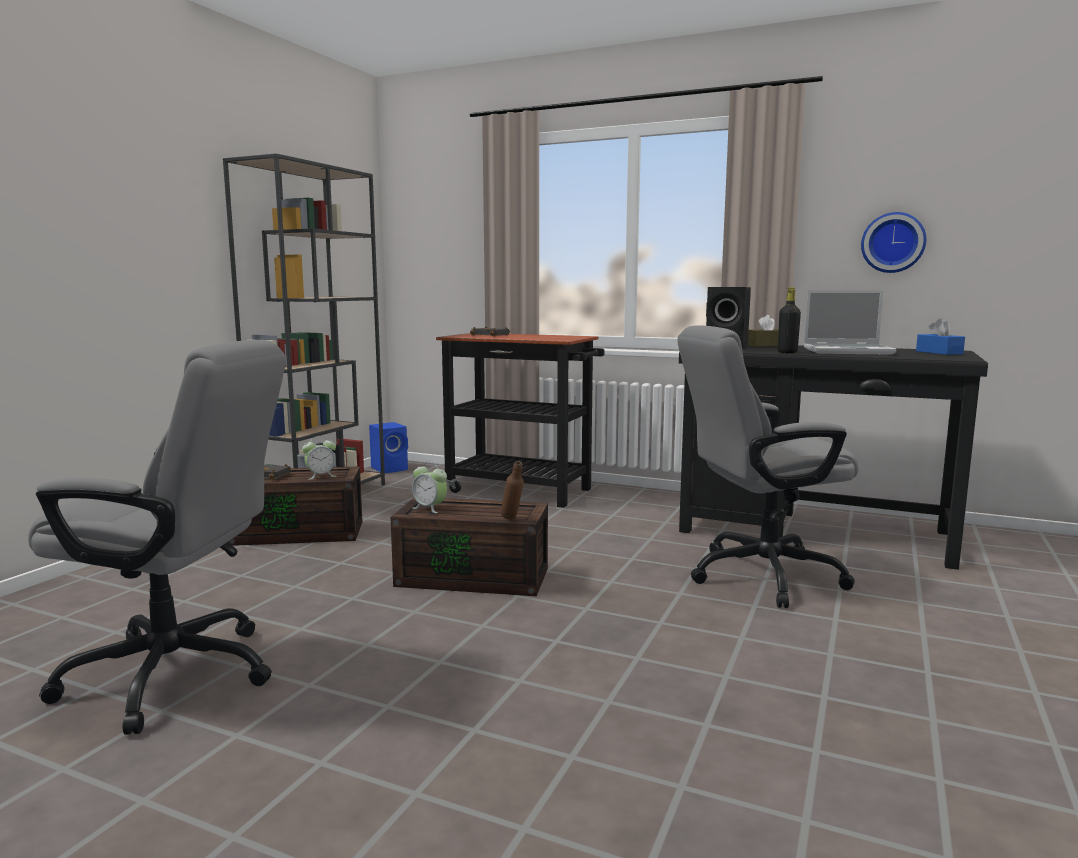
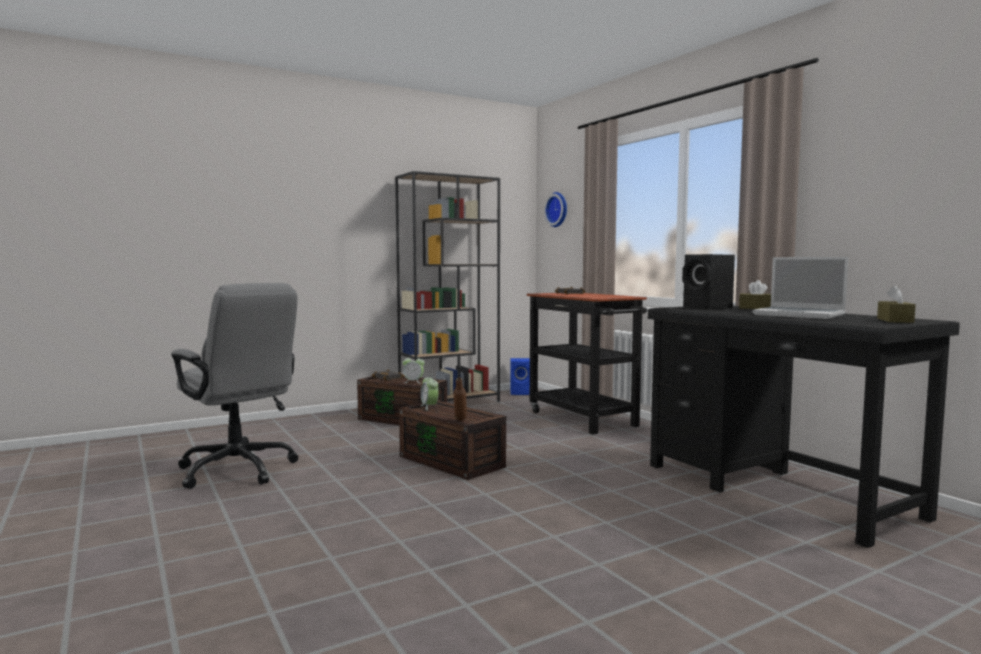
camera: 35 degrees right, 5 degrees down
(758, 577) = (650, 507): grey office chair -> none
(787, 352) = (732, 313): black bottle -> none
(893, 242) = (895, 209): wall clock -> wall clock (558, 209)
(939, 352) = (895, 320): blue tissue box -> brown tissue box

